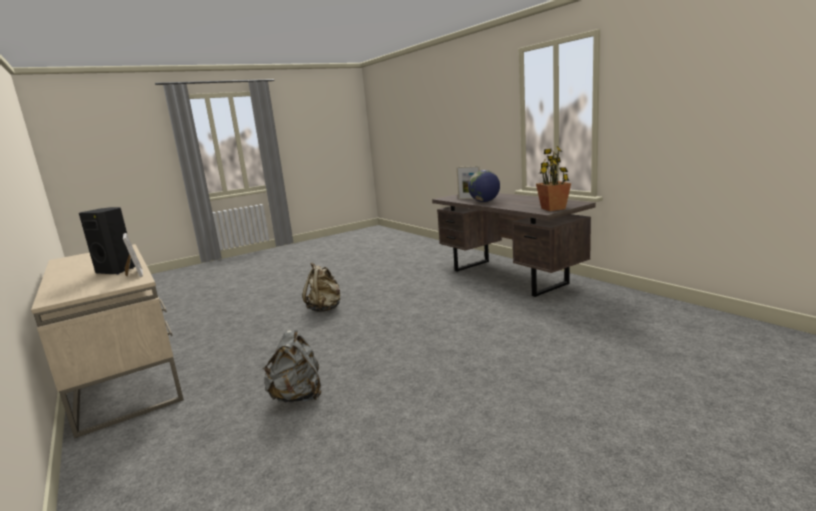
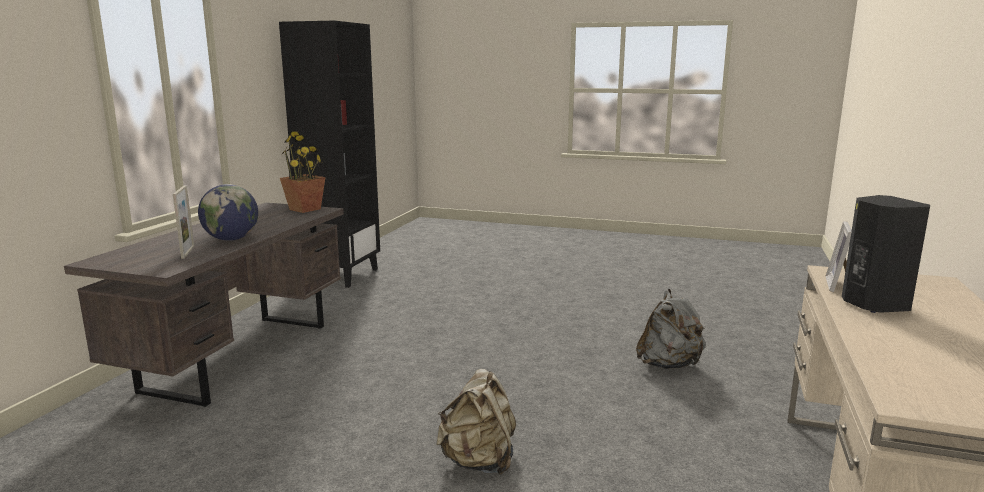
camera: 130 degrees left, 0 degrees up
(677, 314) = (341, 275): none -> black bookcase

